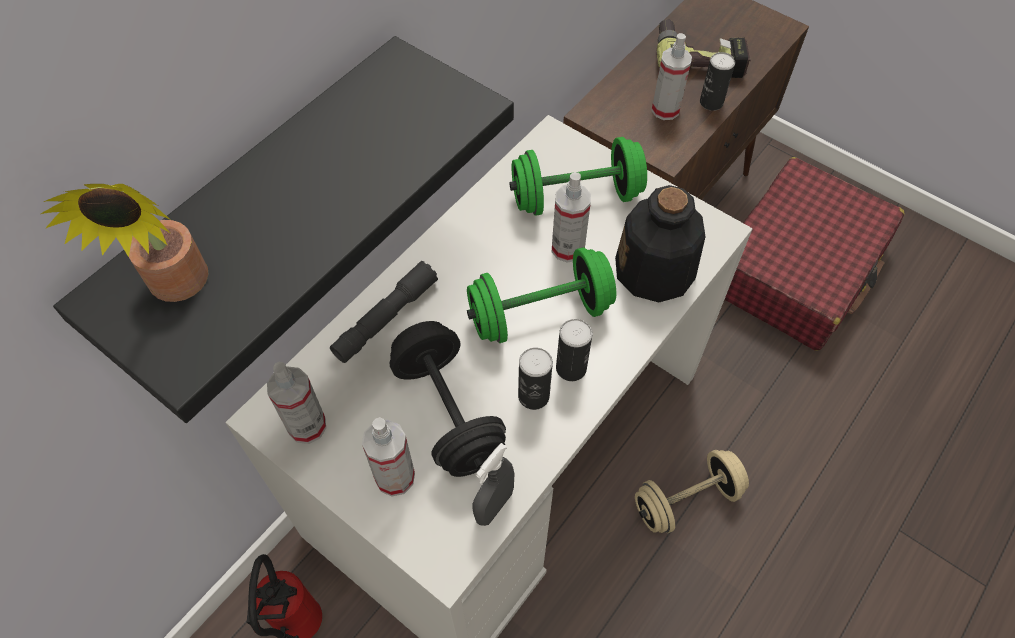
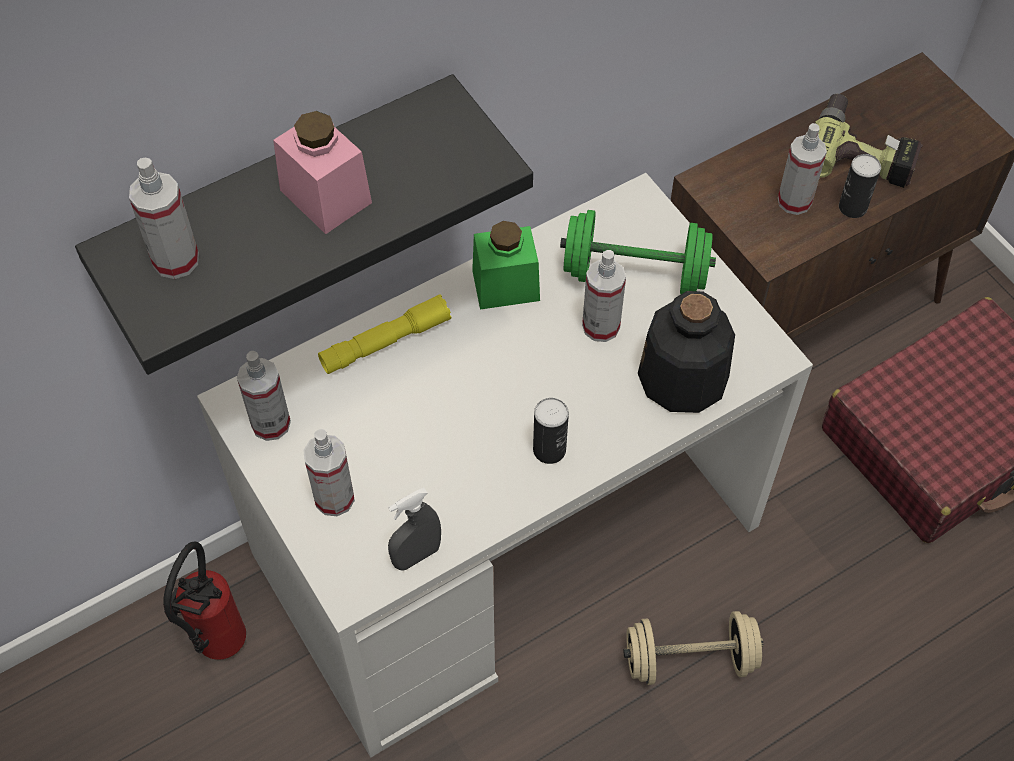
camera: 20 degrees right, 0 degrees up
(177, 288) = (176, 260): potted plant -> spray bottle
(316, 179) = (325, 196): none -> pink jar
(386, 318) = (385, 342): grey flashlight -> yellow flashlight
(448, 413) = (409, 455): black dumbbell -> none
(472, 238) = (506, 285): none -> green jar
(533, 396) = (499, 465): can -> none
(540, 313) = (542, 385): green dumbbell -> none

